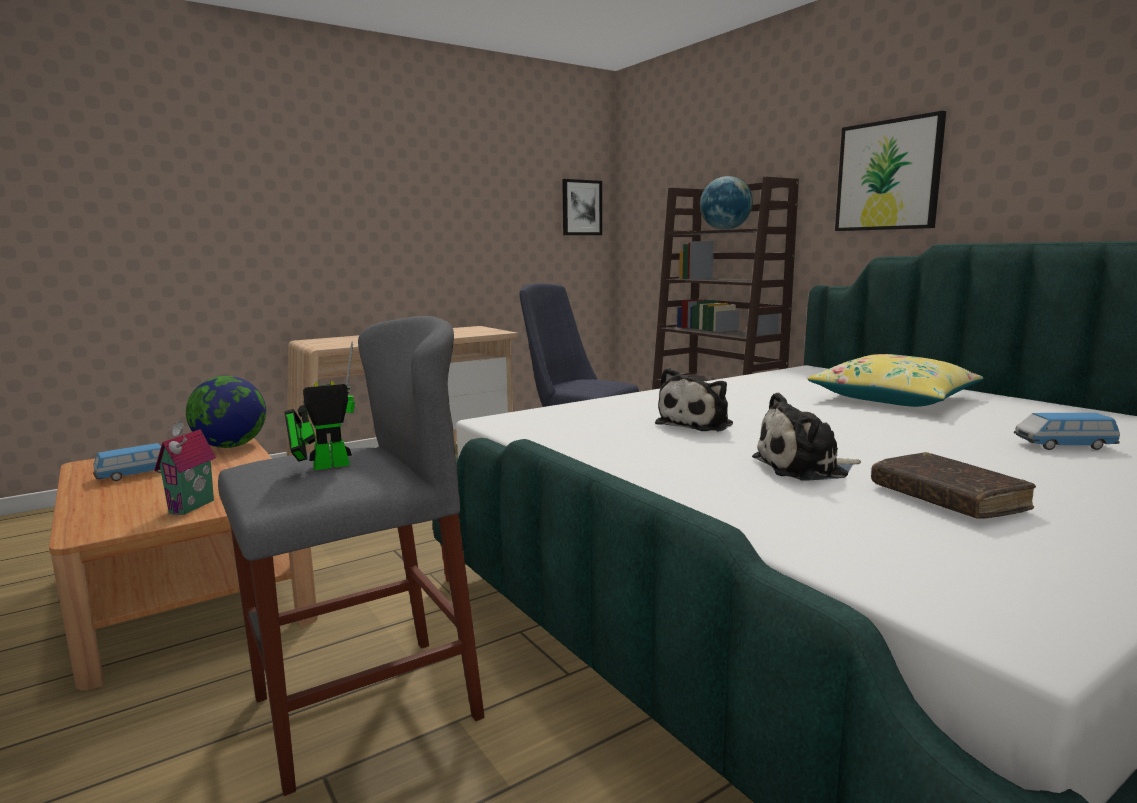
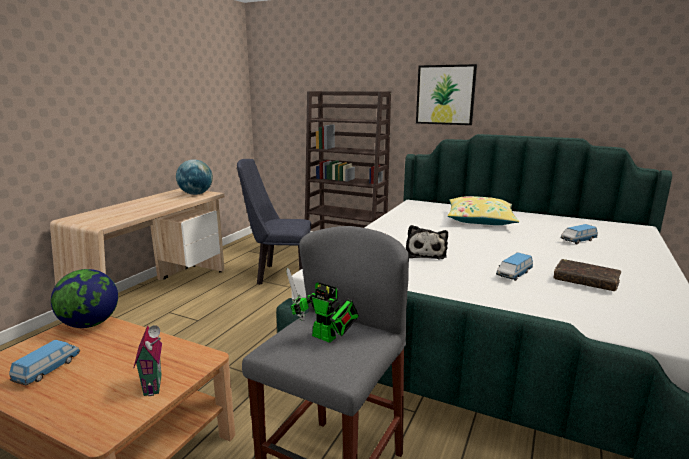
camera: 30 degrees left, 5 degrees up
(325, 466) = (327, 338): toy robot -> toy robot turned 90 degrees counterclockwise
(581, 207) = (232, 98): picture -> none
(725, 230) = (347, 119): globe -> globe (196, 194)
(805, 468) = (514, 275): plush toy -> toy car

